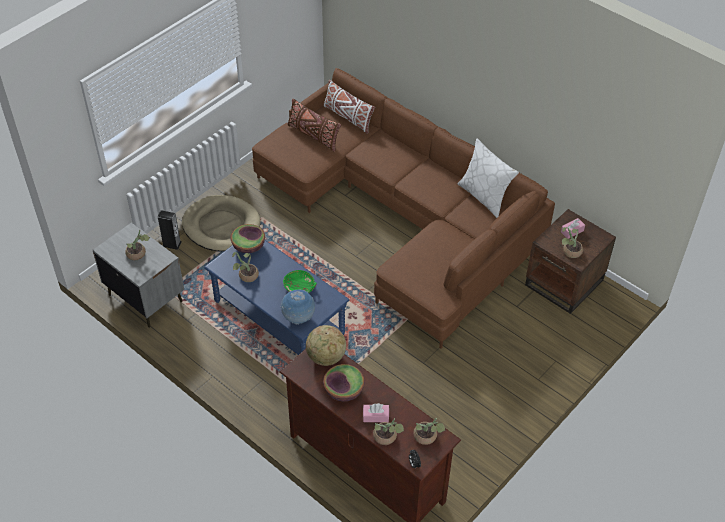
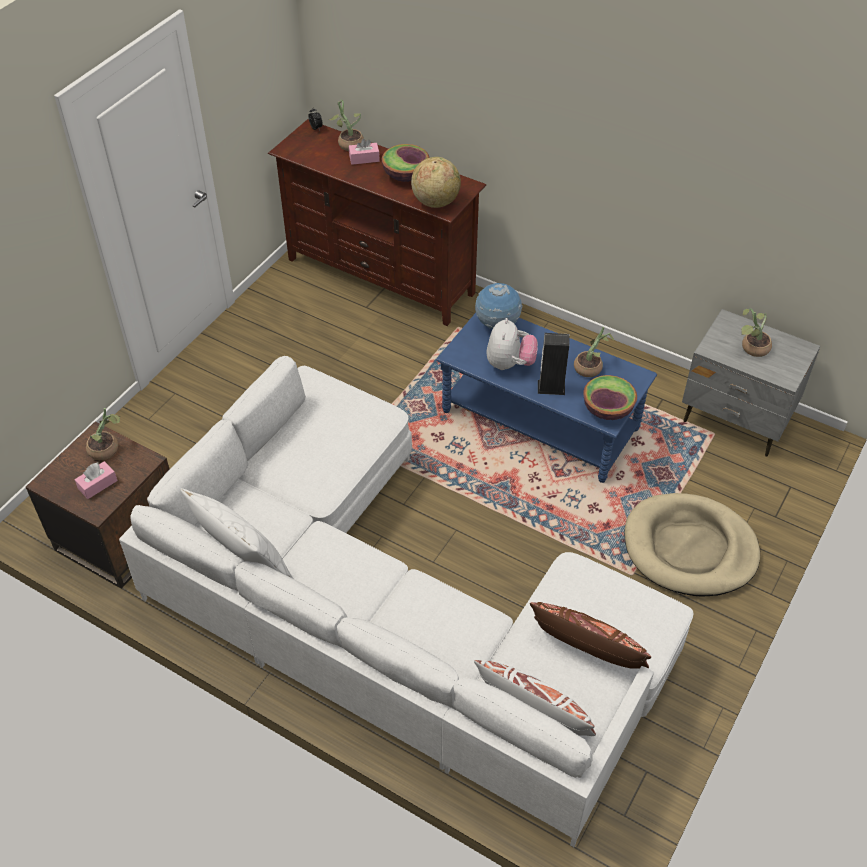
camera: 170 degrees right, 0 degrees up
(171, 244) = (750, 505): speaker -> speaker (551, 387)
(300, 287) = (510, 364): green bowl -> plush toy
(403, 217) = (391, 615): brown sofa -> white sofa
(427, 438) = (304, 148): potted plant -> none

